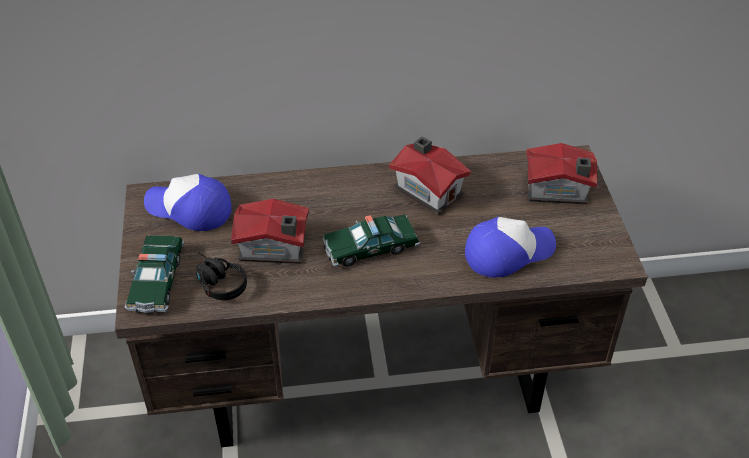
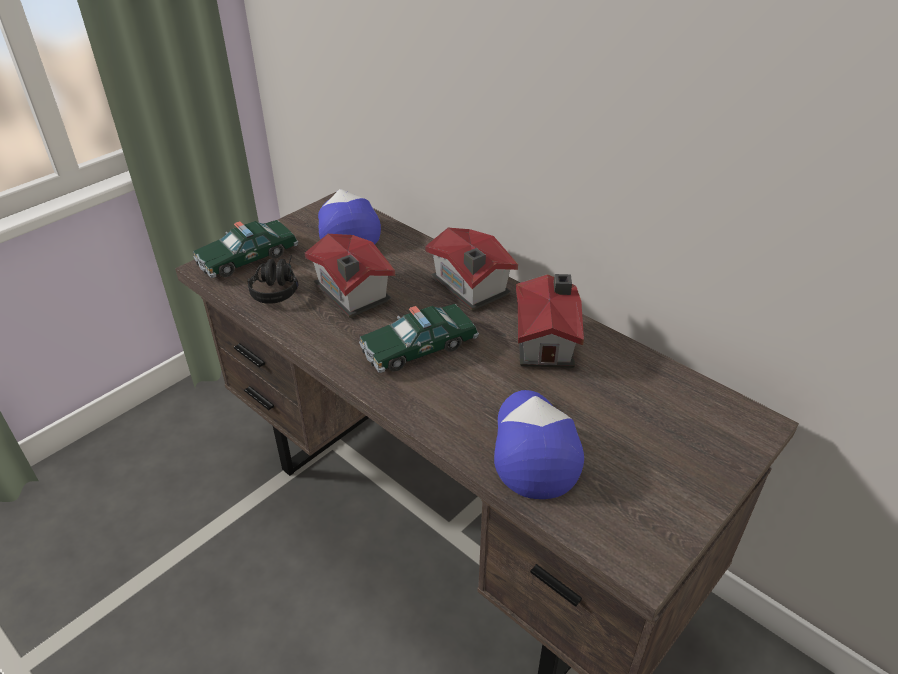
camera: 50 degrees right, 5 degrees down
(370, 248) = (419, 347): toy car -> toy car turned 60 degrees counterclockwise
(508, 252) = (533, 448): cap -> cap turned 120 degrees counterclockwise
(558, 191) = (685, 438): toy house -> toy house (469, 288)

